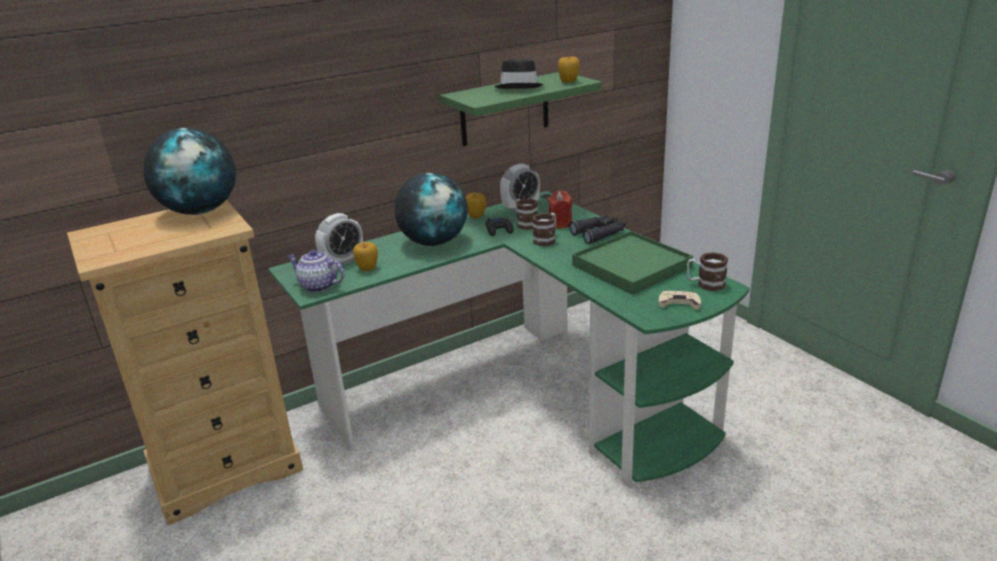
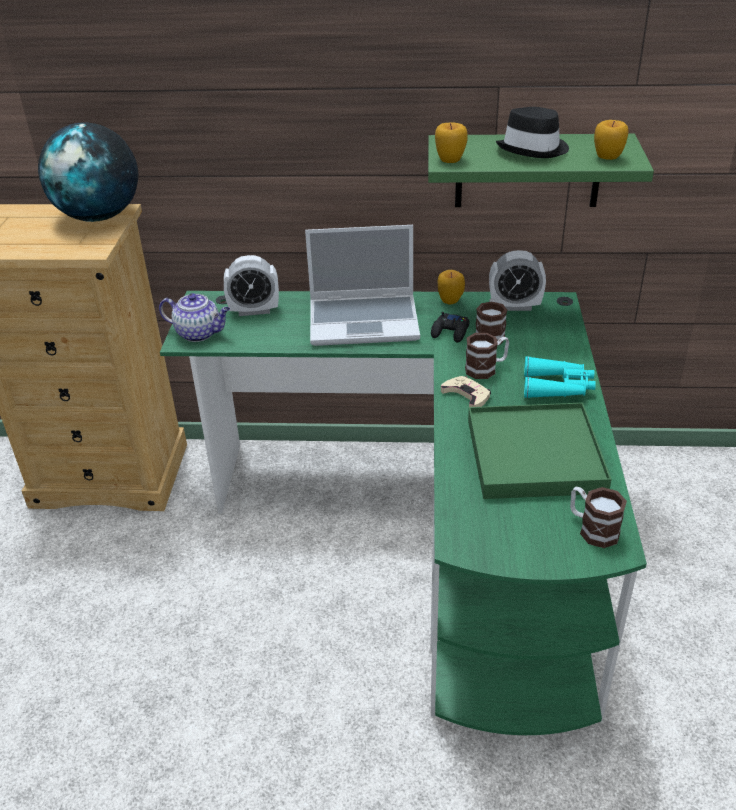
camera: 35 degrees right, 10 degrees up
(318, 286) = (199, 333): teapot -> teapot turned 135 degrees clockwise
(367, 268) = (265, 330): apple -> apple (450, 160)
(434, 242) = (365, 321): globe -> laptop
(560, 224) = (529, 351): red candle -> none
(600, 234) = (558, 387): black binoculars -> turquoise binoculars
(679, 303) = (523, 540): beige game controller -> beige game controller (466, 395)

